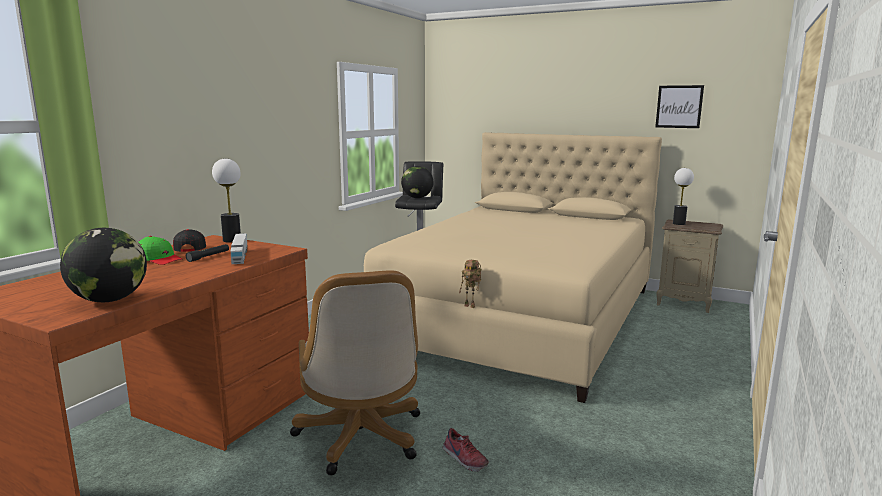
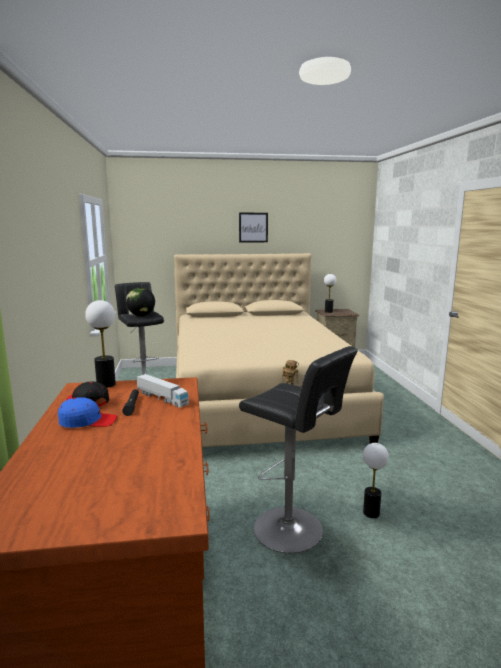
camera: 35 degrees left, 0 degrees up
(109, 300) = (168, 477): globe -> none
(159, 259) = (87, 421): green cap -> blue cap
(362, 441) = (292, 531): office chair -> black stool
(463, 459) = (371, 513): shoe -> table lamp
(679, 106) = (317, 232): picture -> picture (253, 227)

